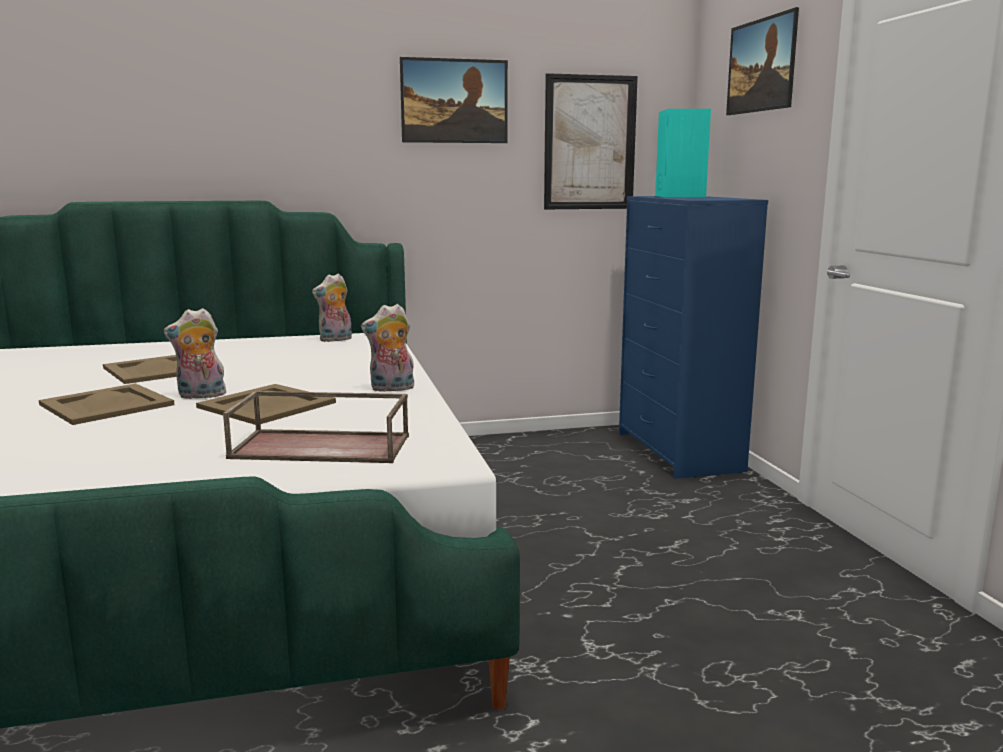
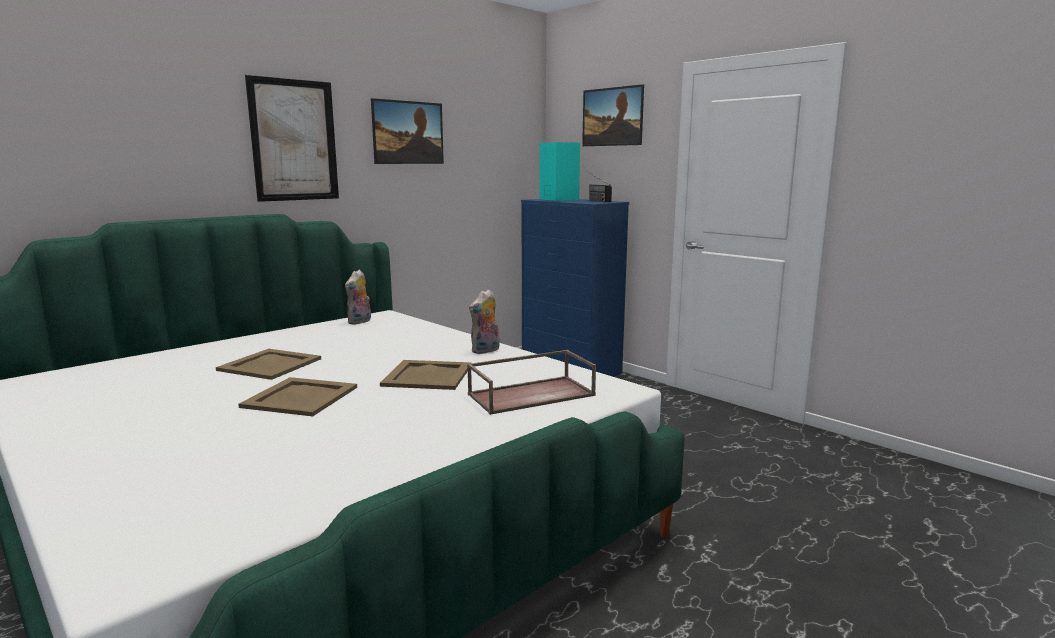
camera: 30 degrees left, 0 degrees up
(200, 396) = (361, 378): plush toy -> none
(589, 143) = (491, 163): picture -> picture (294, 140)
(721, 198) = (594, 200): none -> radio

